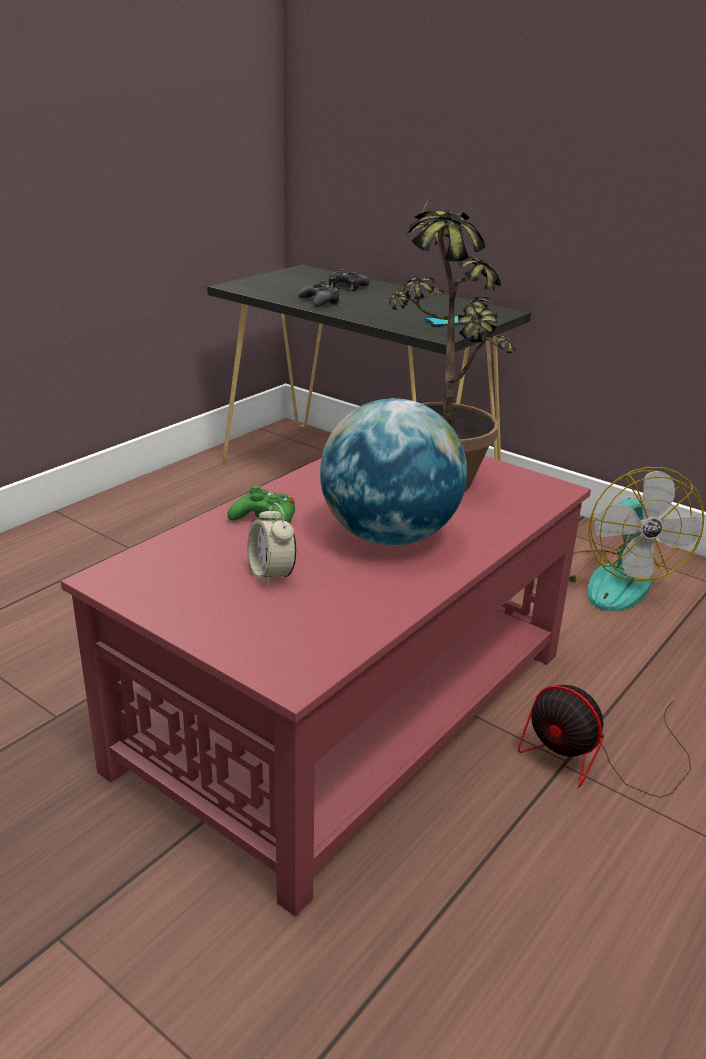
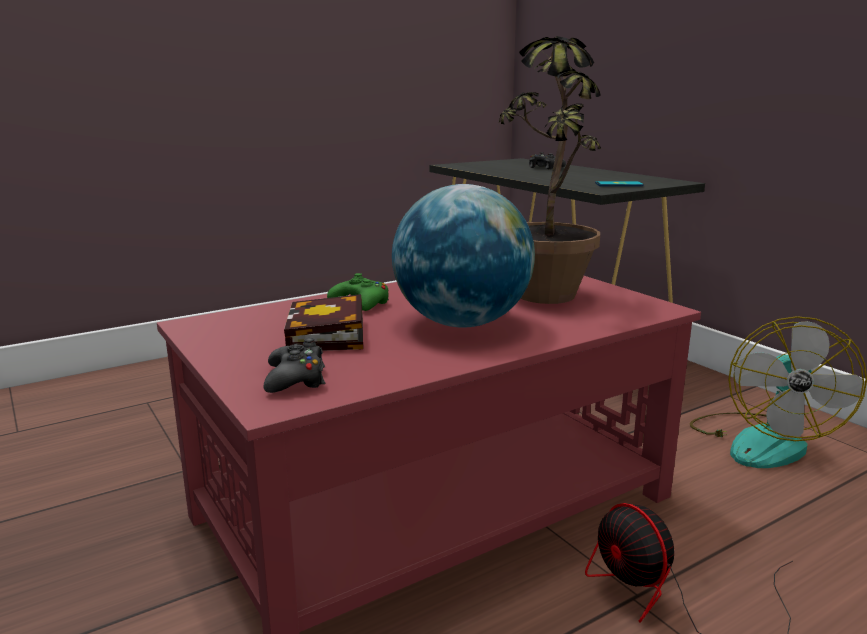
camera: 20 degrees right, 10 degrees down
(271, 575) = (328, 336): alarm clock -> book
(320, 302) = (512, 173): black game controller -> black game controller (296, 379)

